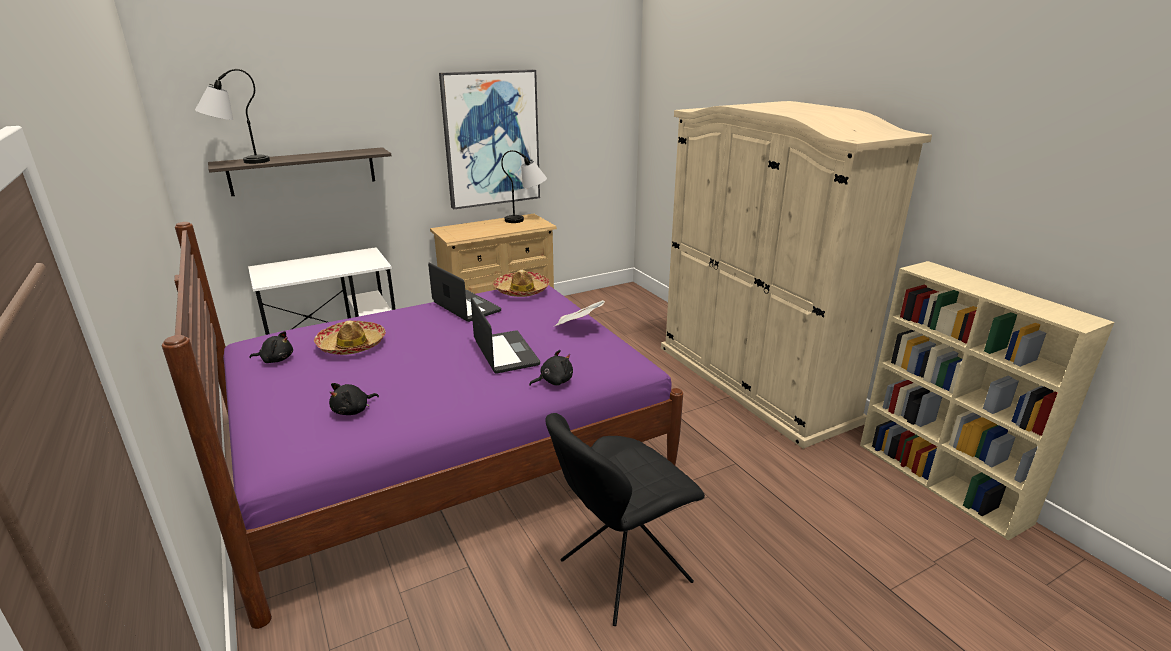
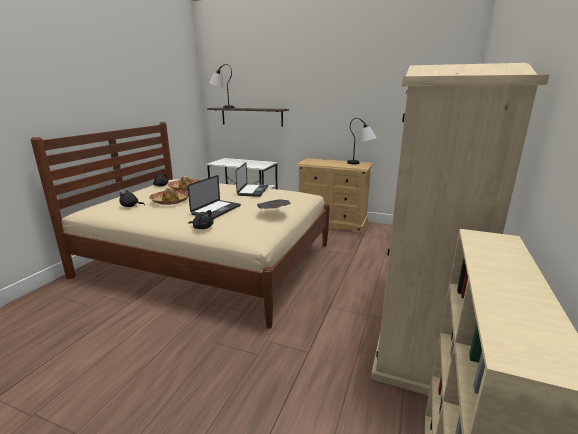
camera: 50 degrees right, 5 degrees down
(447, 450) = (208, 260): purple bed -> beige bed
(491, 139) = (350, 110): picture -> none
(522, 290) = (292, 193): hat -> hat (170, 201)
(621, 573) = (154, 350): black chair -> none

